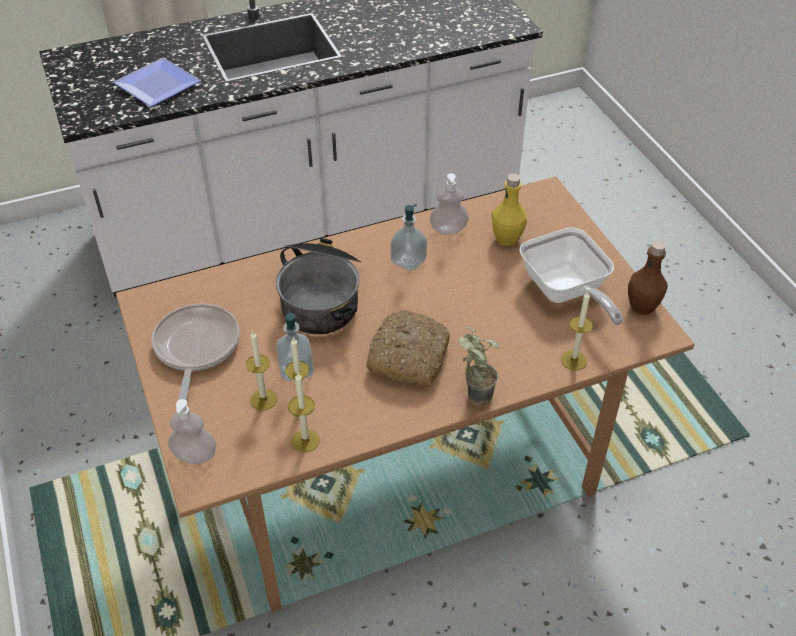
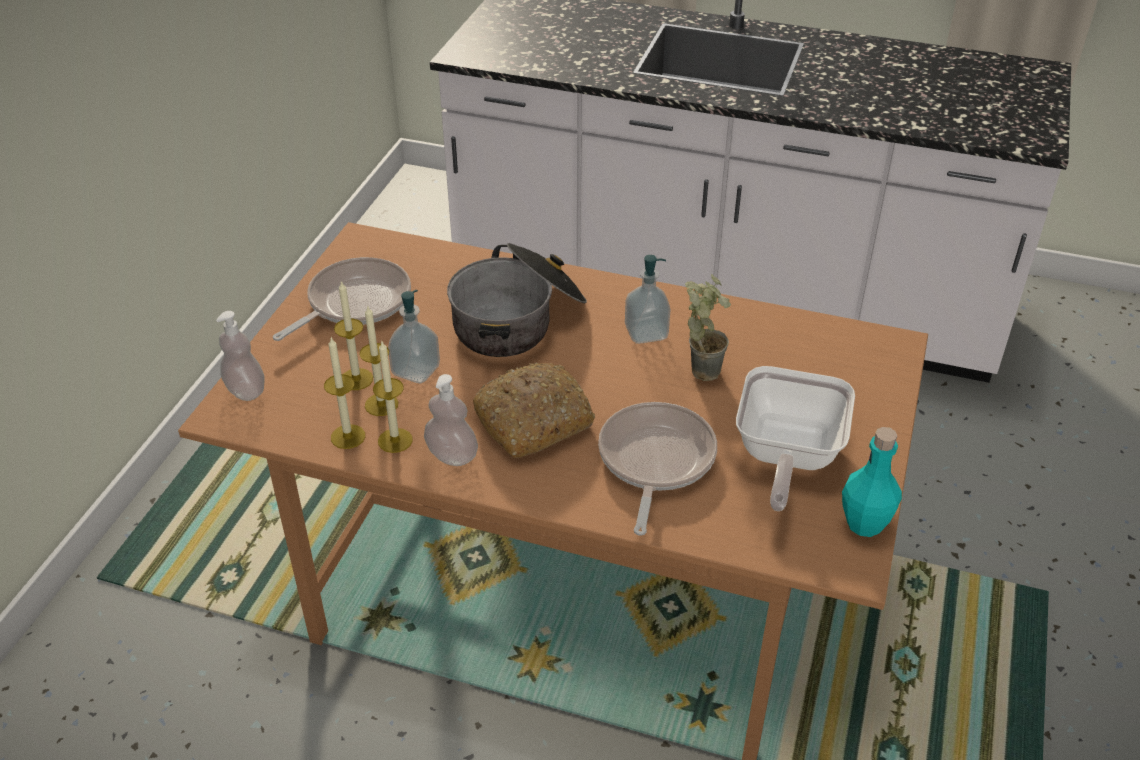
camera: 40 degrees right, 5 degrees down
(157, 87) = (562, 53): plate -> none
(448, 229) = (728, 324): soap dispenser -> soap dispenser (452, 455)
(472, 394) = (554, 494): potted plant -> potted plant (701, 366)
(503, 338) = (654, 461): none -> frying pan
(507, 239) = (784, 367): yellow bottle -> none
(574, 360) = (707, 529): candle -> candle (395, 440)
(642, 306) = (864, 524): brown bottle -> turquoise bottle

